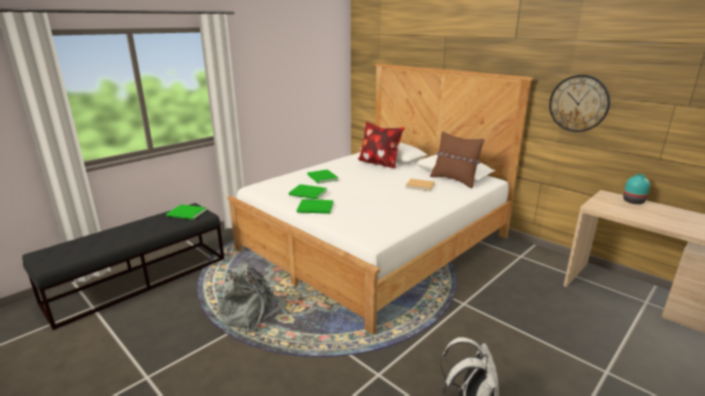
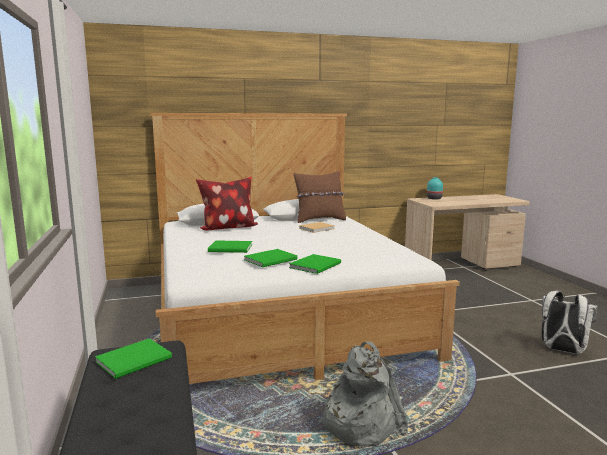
camera: 60 degrees left, 10 degrees down
(578, 103) = (379, 132): wall clock -> none

